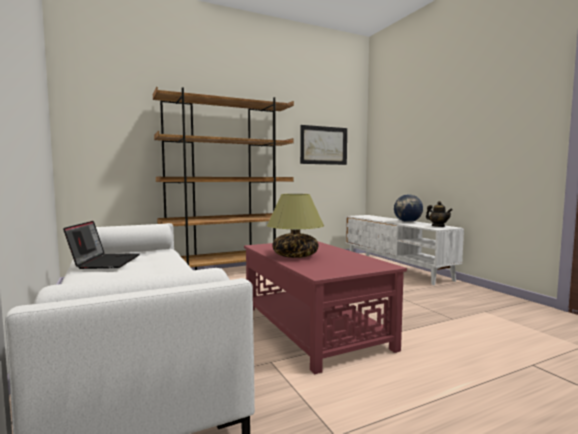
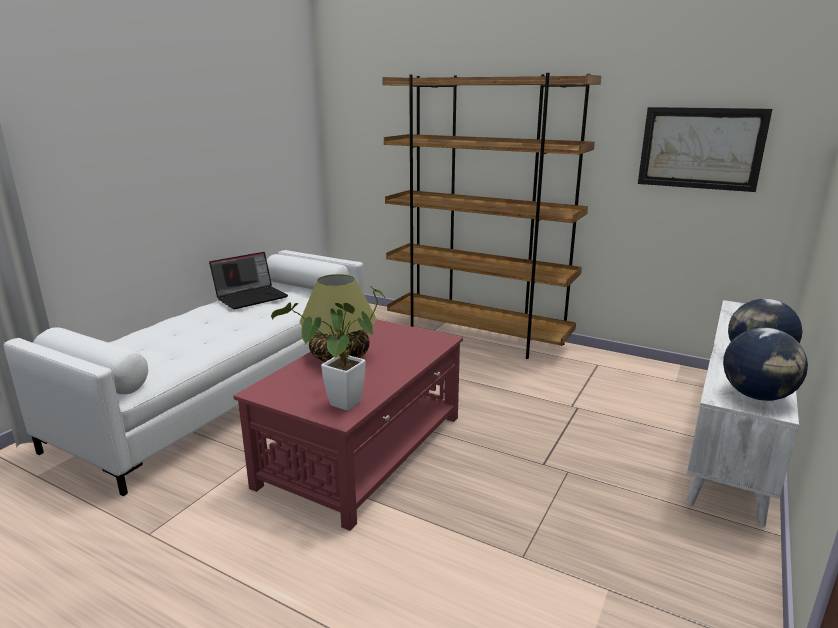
camera: 55 degrees right, 15 degrees up
(372, 264) = (340, 406): none -> potted plant
(438, 226) = (757, 396): teapot -> globe

